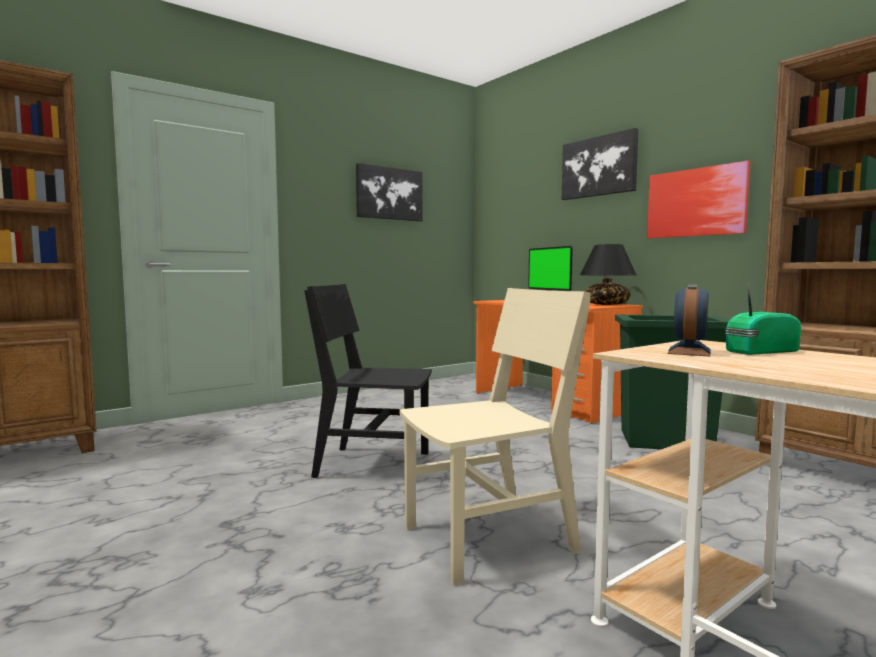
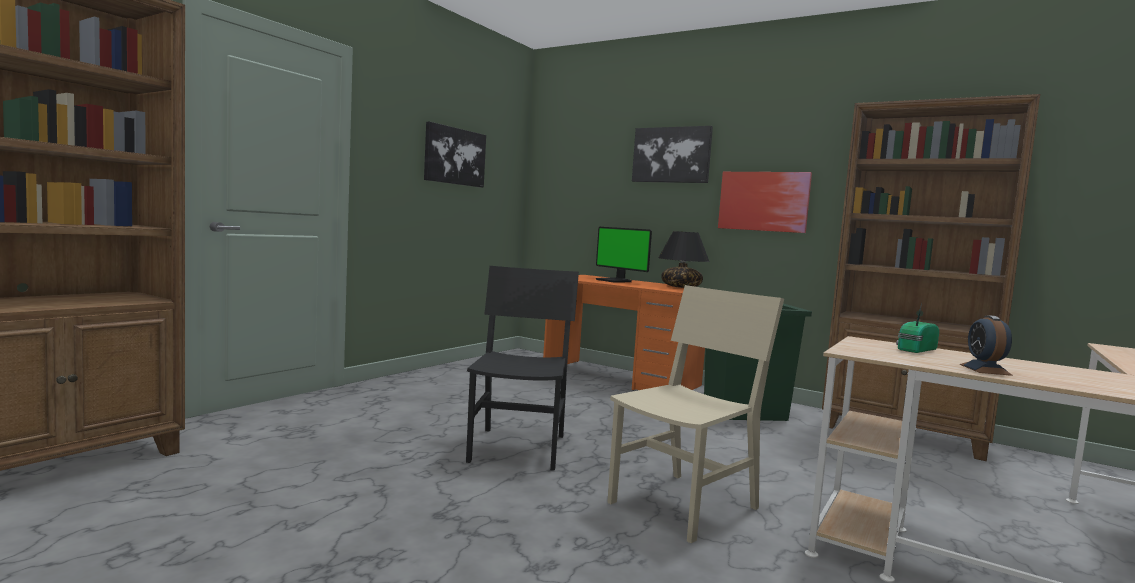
camera: 20 degrees left, 0 degrees up
(373, 464) = (518, 448): black chair -> black chair turned 105 degrees clockwise
(689, 352) = (878, 350): alarm clock -> alarm clock (985, 370)

